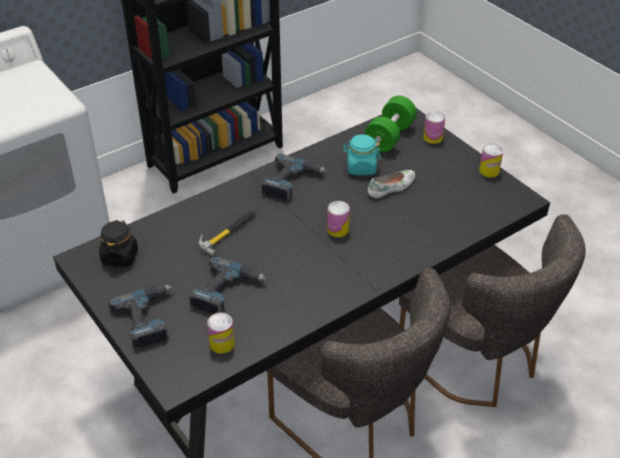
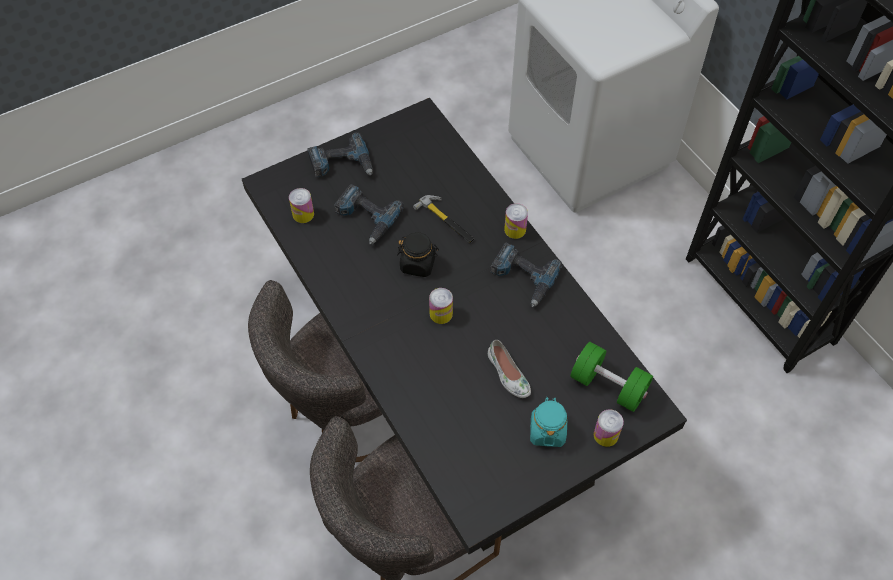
camera: 95 degrees right, 15 degrees up
(120, 256) = (422, 141): black jar -> black jar (418, 264)
(361, 168) = (546, 347): turquoise jar -> turquoise jar (547, 431)
(489, 171) = (534, 488): can -> can (515, 229)

